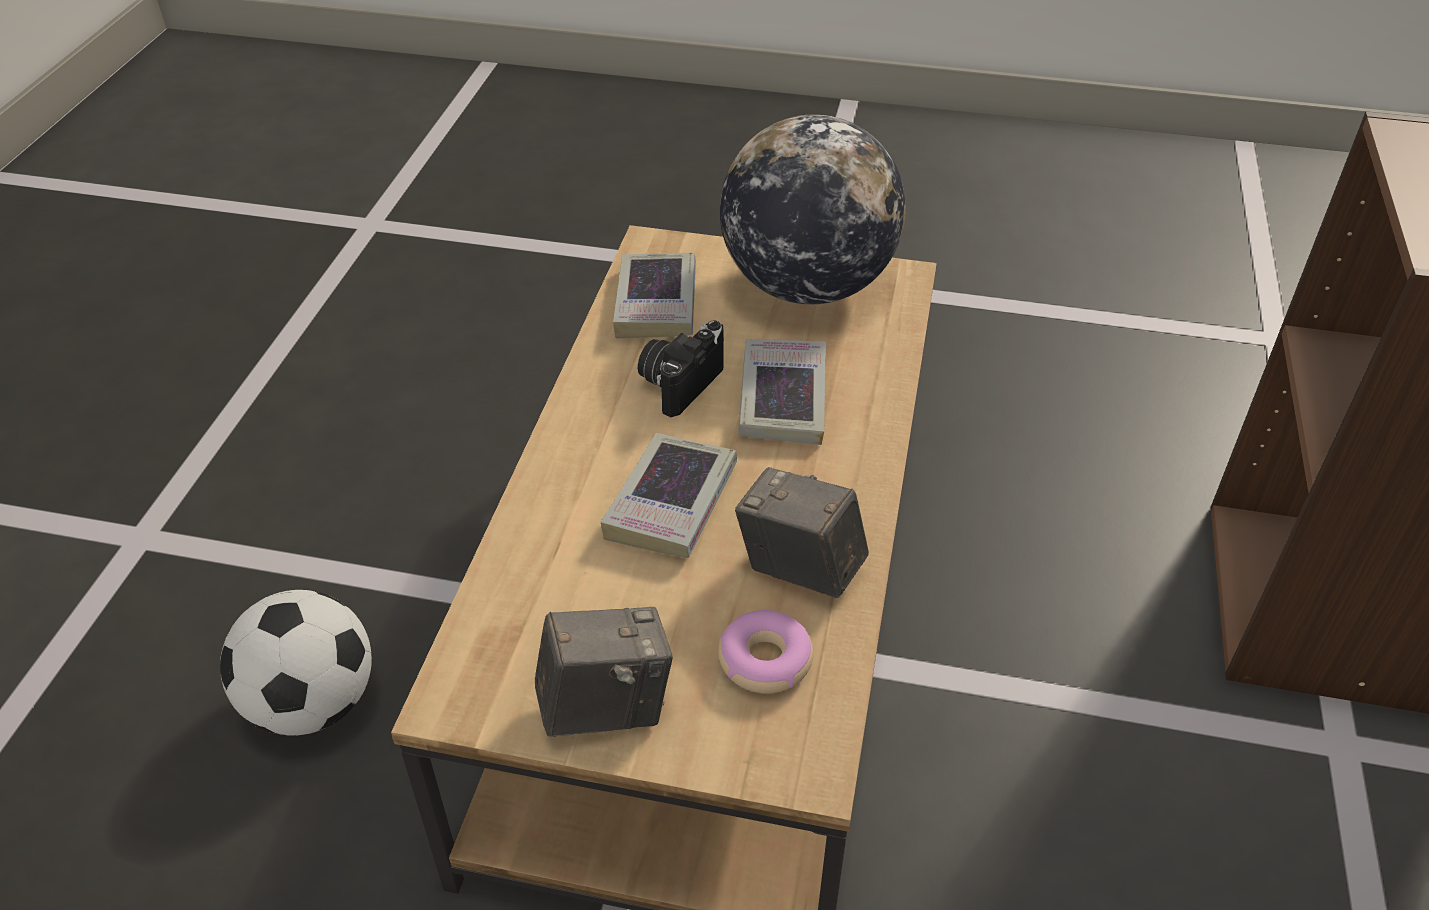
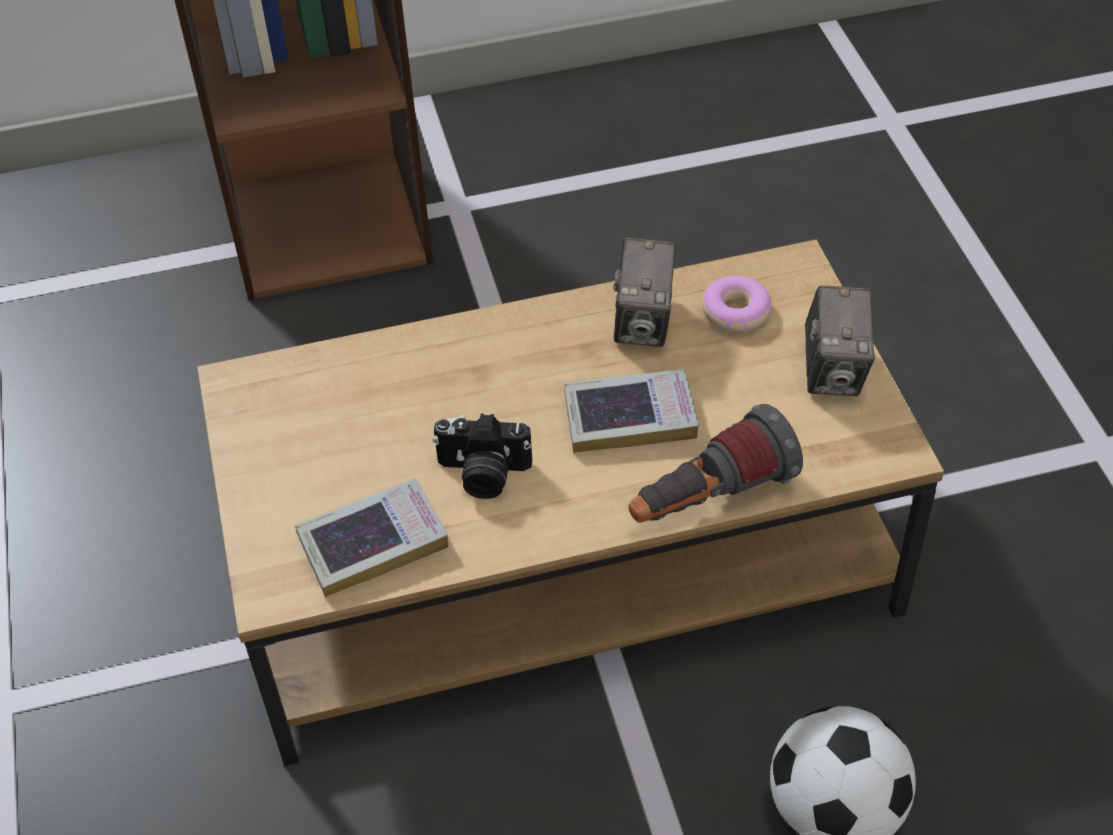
camera: 115 degrees left, 5 degrees up
(523, 516) = (709, 500): none -> flashlight
(605, 707) = (834, 372): camera -> camera turned 135 degrees counterclockwise
(782, 399) = (462, 399): book -> none
(806, 286) = (285, 442): globe -> none

